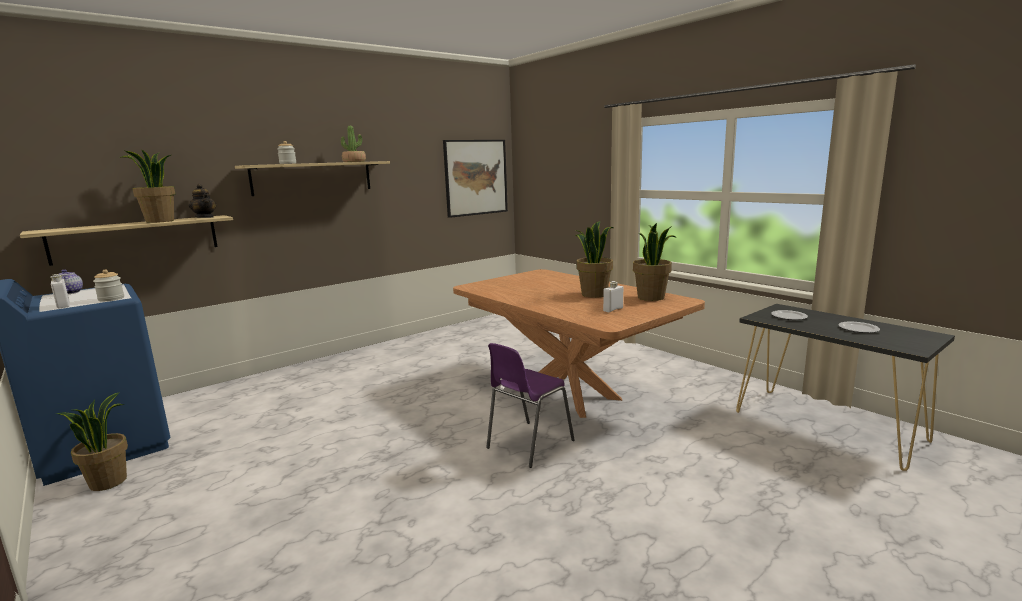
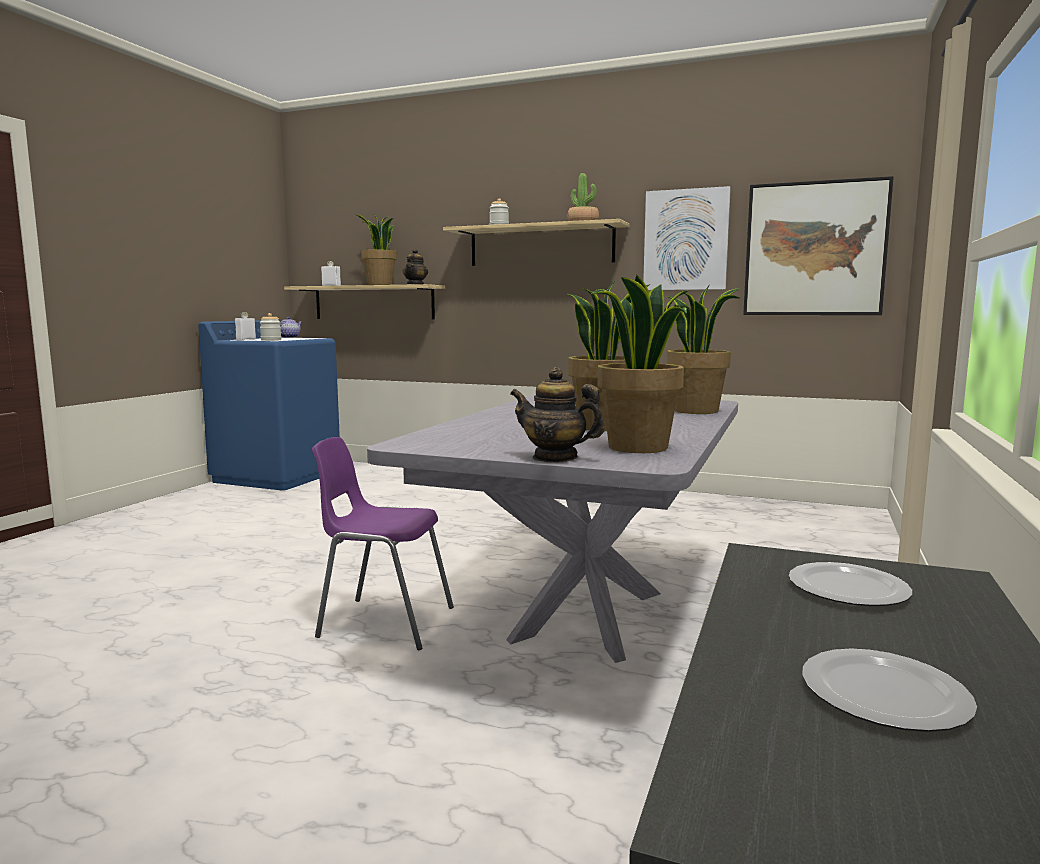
camera: 60 degrees right, 5 degrees down
(108, 481) = (222, 493): potted plant -> potted plant (696, 411)
(412, 173) = (686, 240): none -> picture
(569, 394) = (587, 615): brown dining table -> grey dining table
(613, 309) = (509, 439): white bottle -> white bottle (331, 286)
(664, 309) = (555, 458): none -> teapot

